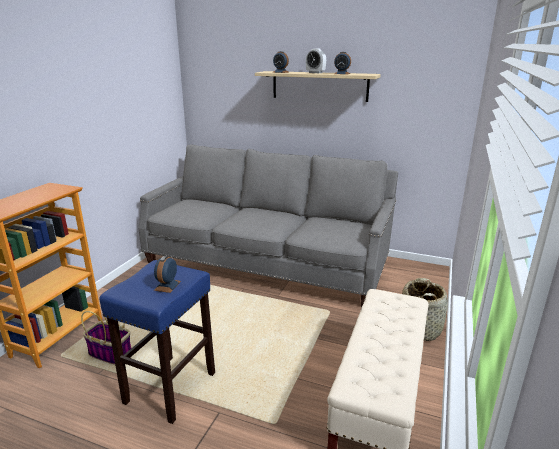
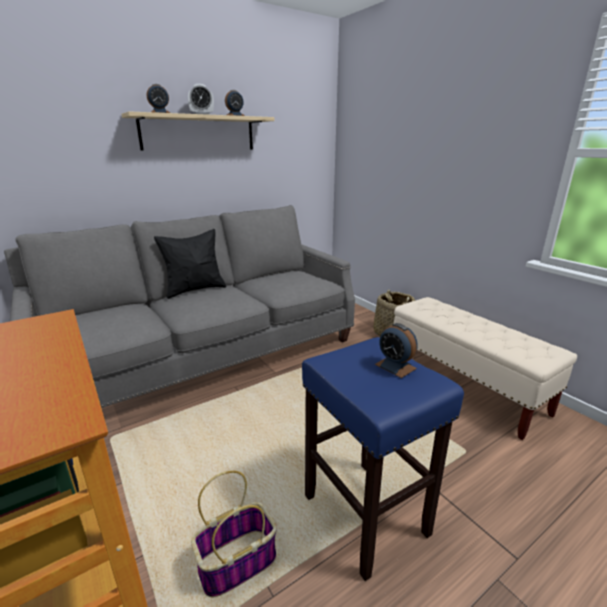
camera: 55 degrees left, 0 degrees up
(268, 209) = (195, 290): none -> black pillow

